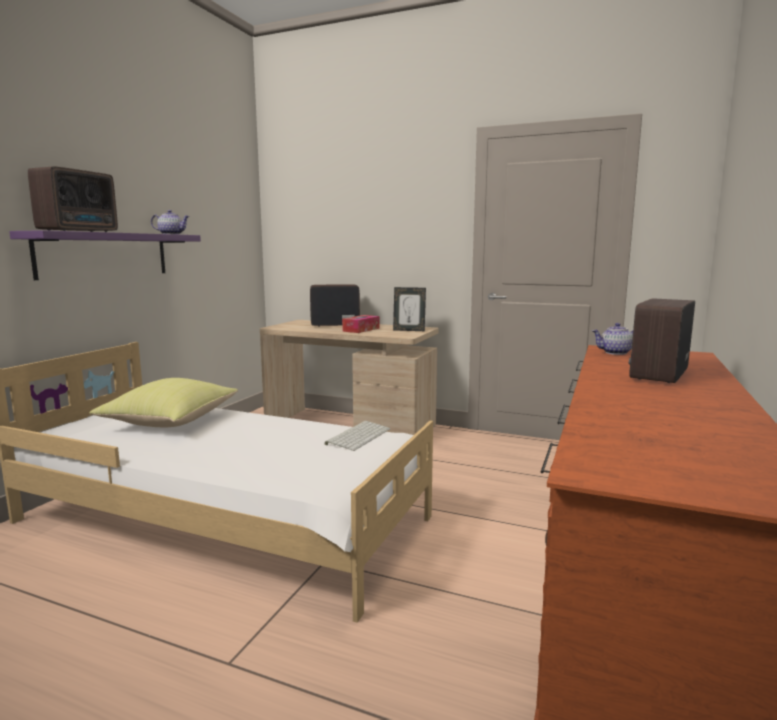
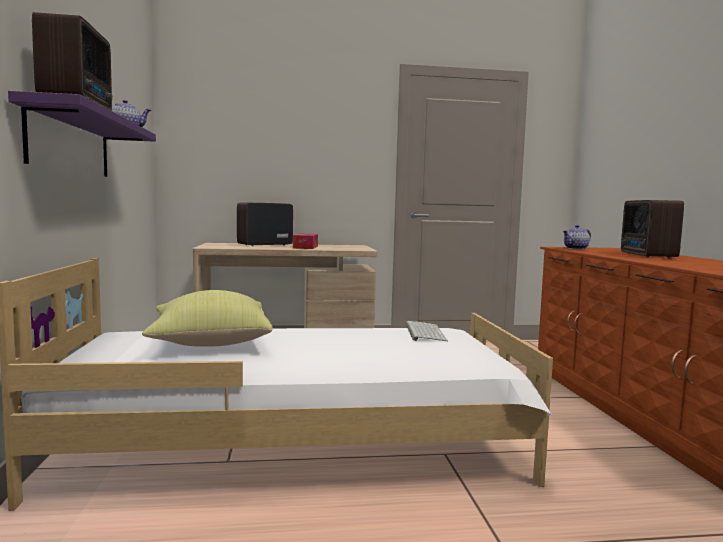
camera: 30 degrees left, 5 degrees down
(409, 330) = (350, 247): picture frame -> none

